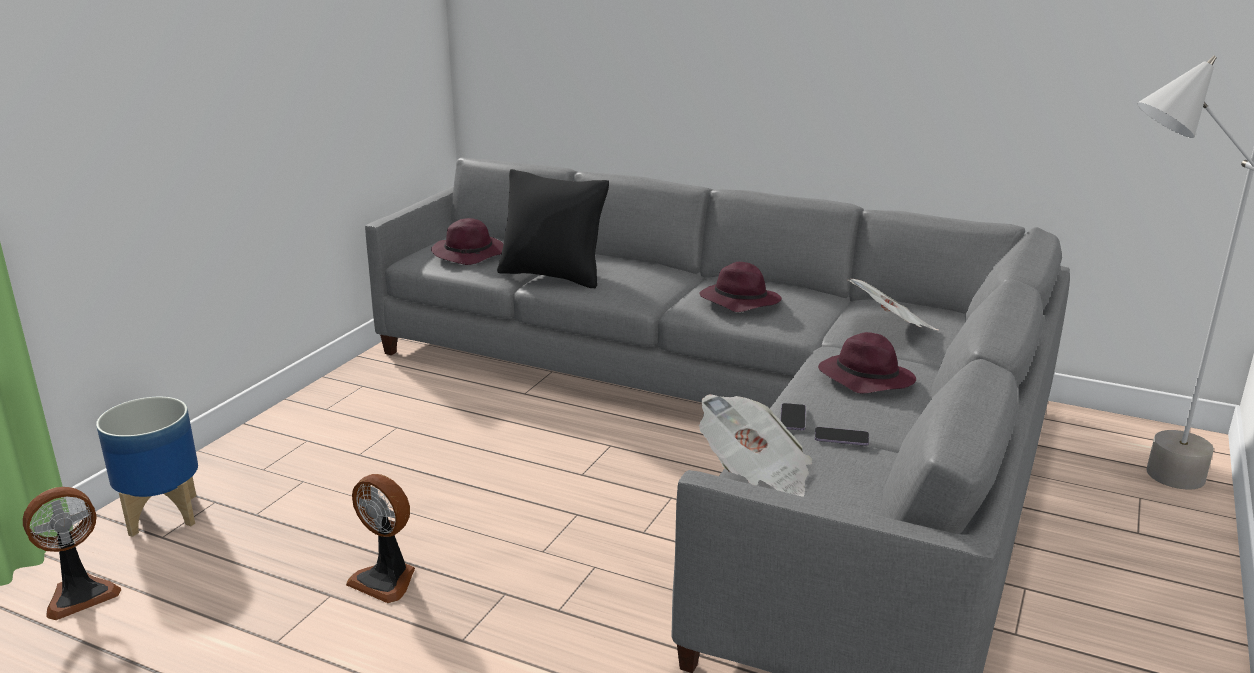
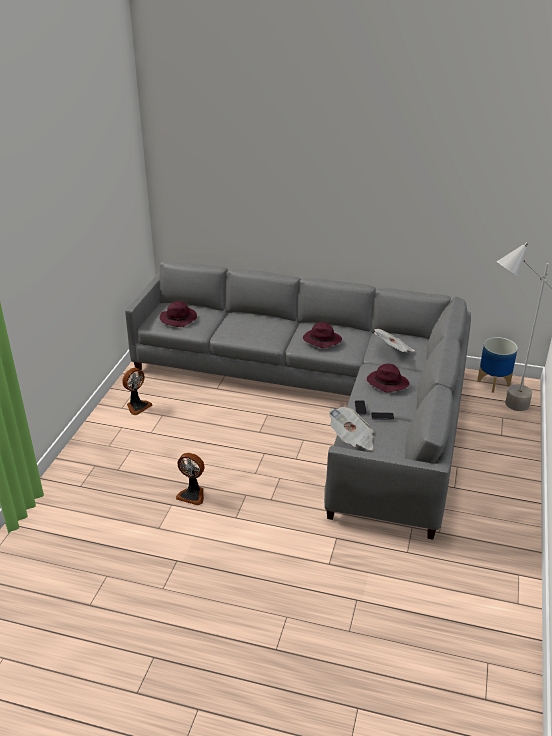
camera: 10 degrees left, 10 degrees up
(80, 594) = (60, 518): fan -> fan (137, 406)
(165, 514) = (75, 475): planter -> planter (493, 383)
(552, 276) = (226, 330): black pillow -> none

